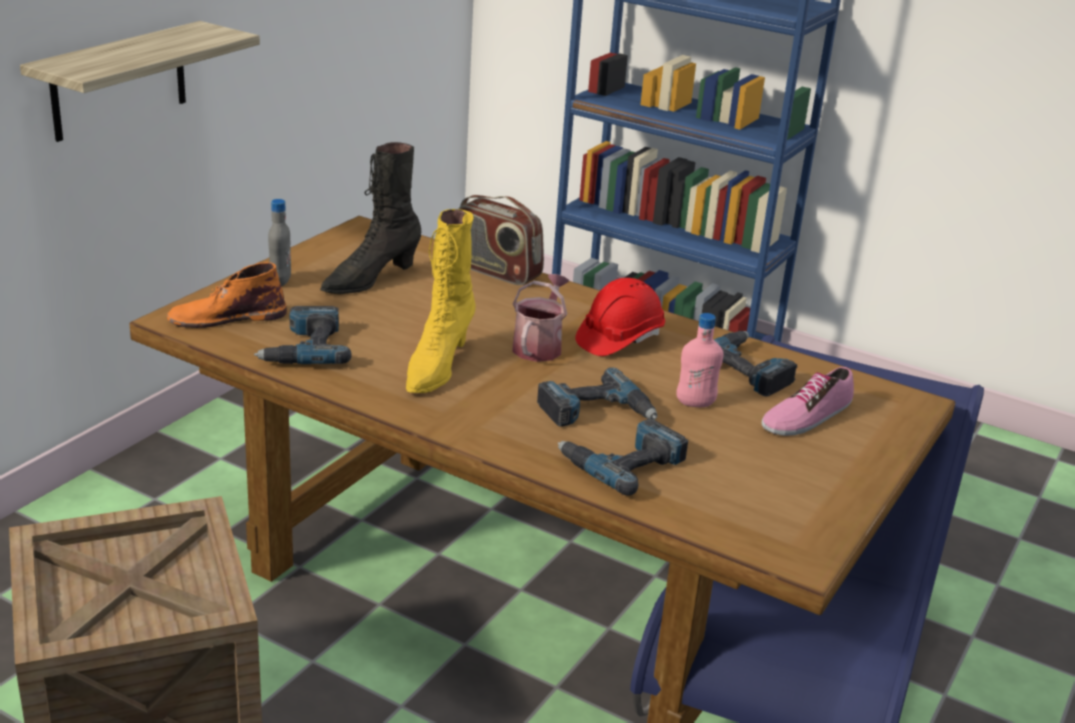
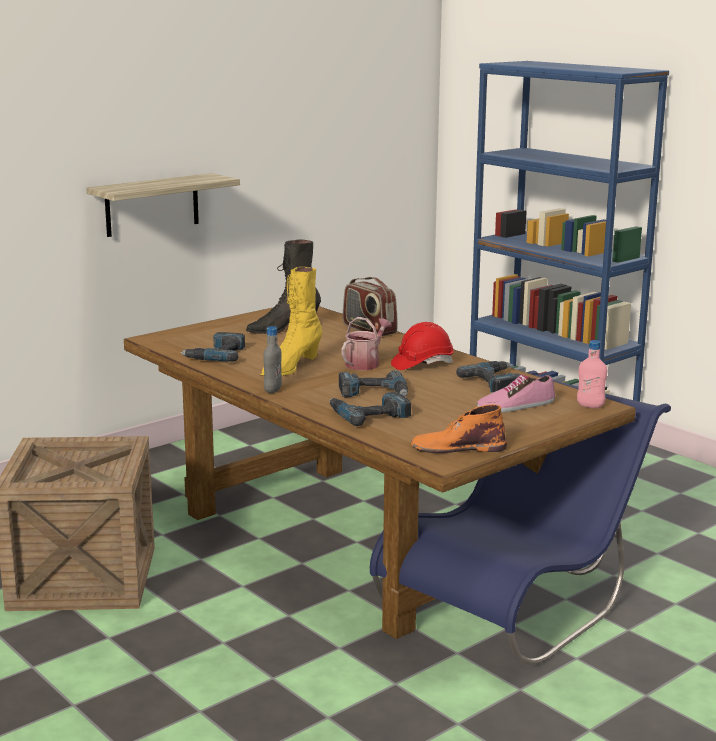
camera: 20 degrees right, 10 degrees down
(226, 317) = (181, 339): orange boot -> orange boot (457, 447)
(280, 281) = (226, 326): grey bottle -> grey bottle (272, 390)
(695, 403) = (444, 394): pink bottle -> pink bottle (590, 406)

